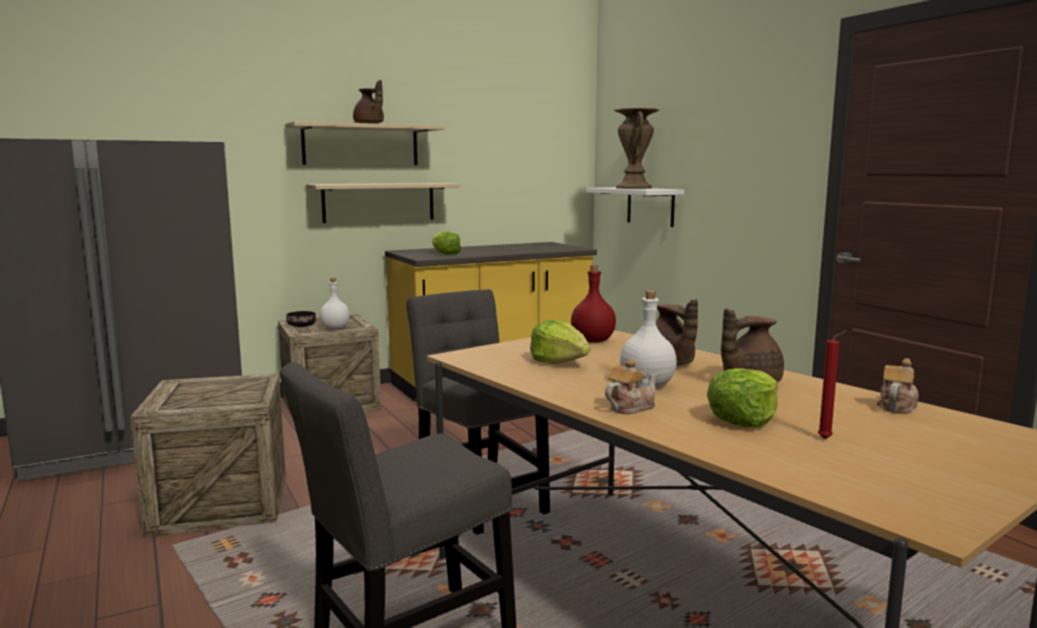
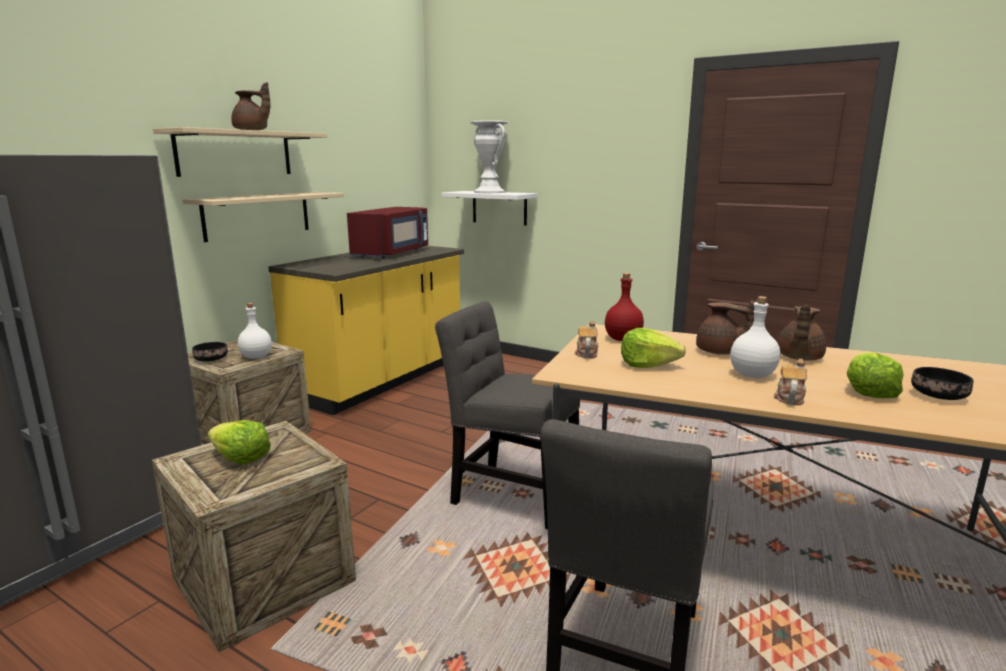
camera: 30 degrees left, 5 degrees up
(445, 254) = (343, 265): lettuce -> lettuce (240, 458)
(514, 248) = (392, 253): none -> red microwave
(634, 188) = (489, 192): brown vase -> white vase
(827, 439) = (940, 397): red candle -> black bowl
(897, 406) = (909, 361): teapot -> teapot (586, 353)

